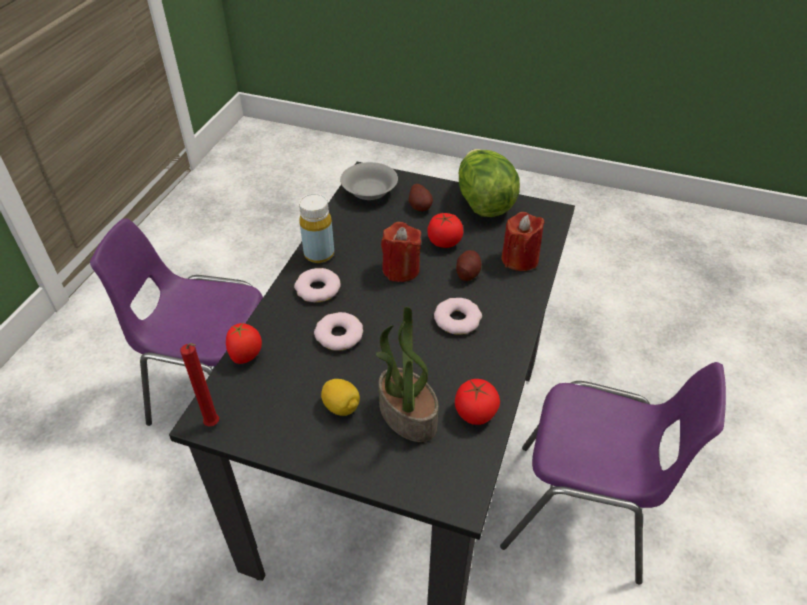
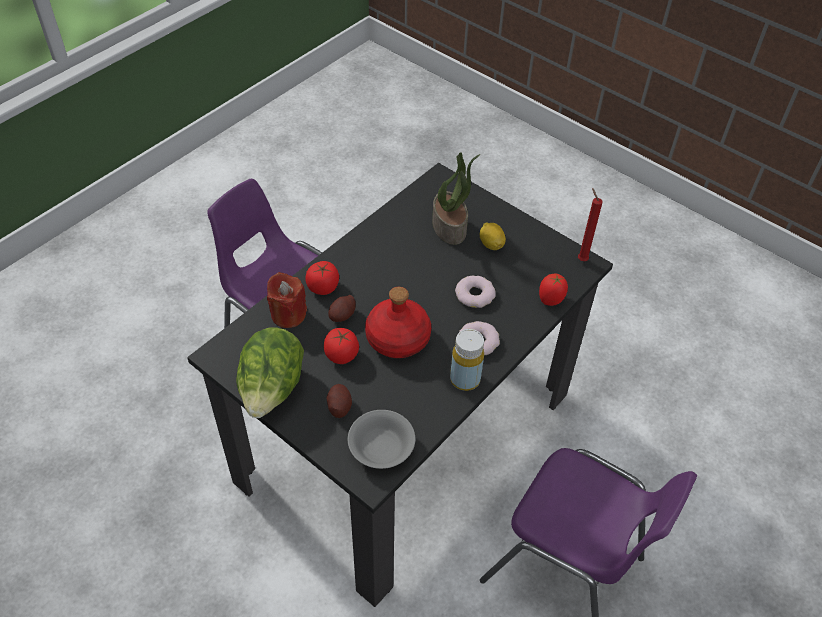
camera: 160 degrees left, 5 degrees up
(401, 269) = (397, 338): red candle -> red bottle
(457, 319) = (377, 278): donut -> none
(475, 413) = (404, 215): tomato -> tomato (323, 287)

